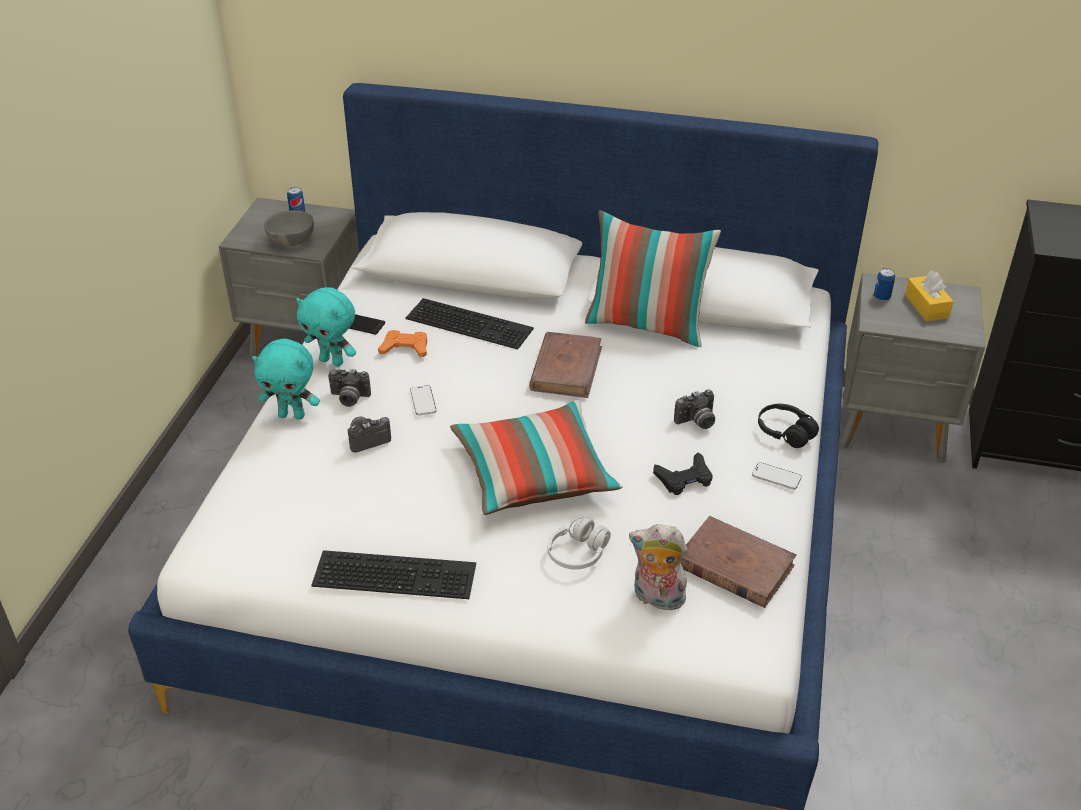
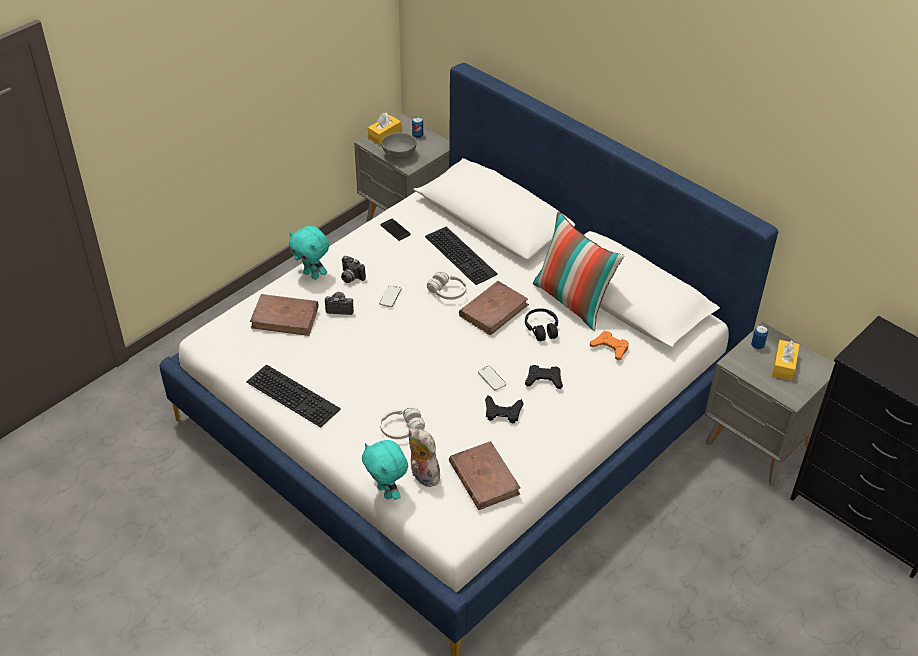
camera: 30 degrees right, 5 degrees up
(253, 226) = (384, 135): none -> yellow tissue box
(302, 479) = (285, 317): none -> brown book
(332, 361) = (360, 249): turquoise plush toy -> turquoise plush toy (386, 492)
(405, 348) = (408, 257): orange game controller -> orange game controller (610, 348)
(490, 369) = (447, 292): none -> white headphones
(534, 475) = (417, 371): pillow -> none
(697, 422) = (544, 380): camera -> black game controller
(776, 477) = (561, 437): phone -> phone (491, 379)
(785, 432) = (595, 411): black headphones -> black headphones (542, 329)

